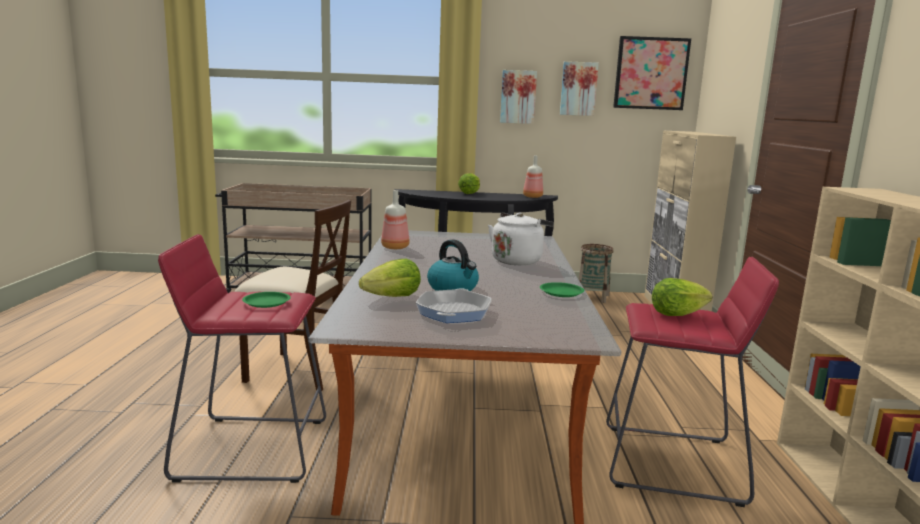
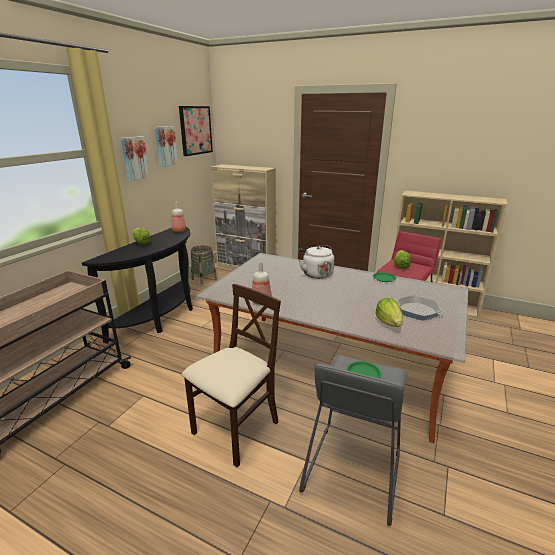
camera: 65 degrees left, 10 degrees up
(252, 448) = (352, 471): red stool -> grey stool
(453, 288) = (371, 302): kettle -> none

